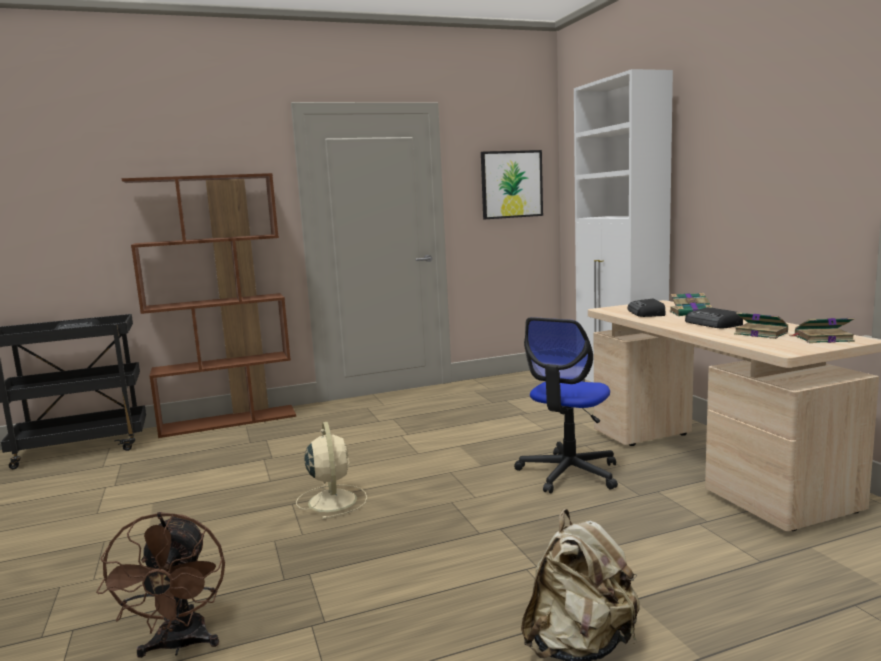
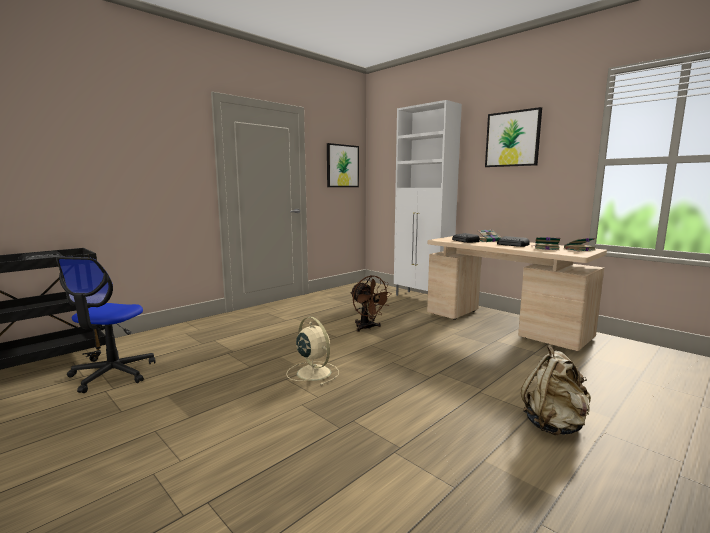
camera: 25 degrees left, 0 degrees up
(179, 646) = (315, 489): brown fan -> brown fan (367, 328)
(229, 421) = (166, 331): brown bookcase -> none
(568, 473) = (439, 337): office chair -> office chair (112, 374)
(749, 127) = (512, 139): none -> picture

